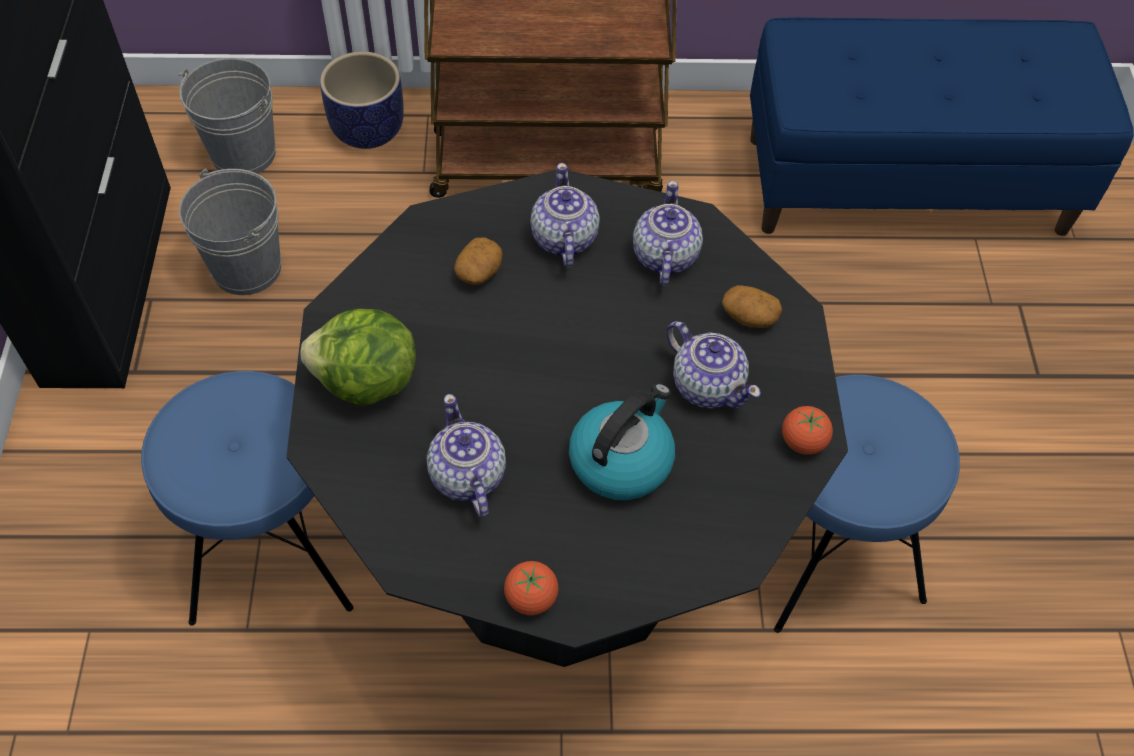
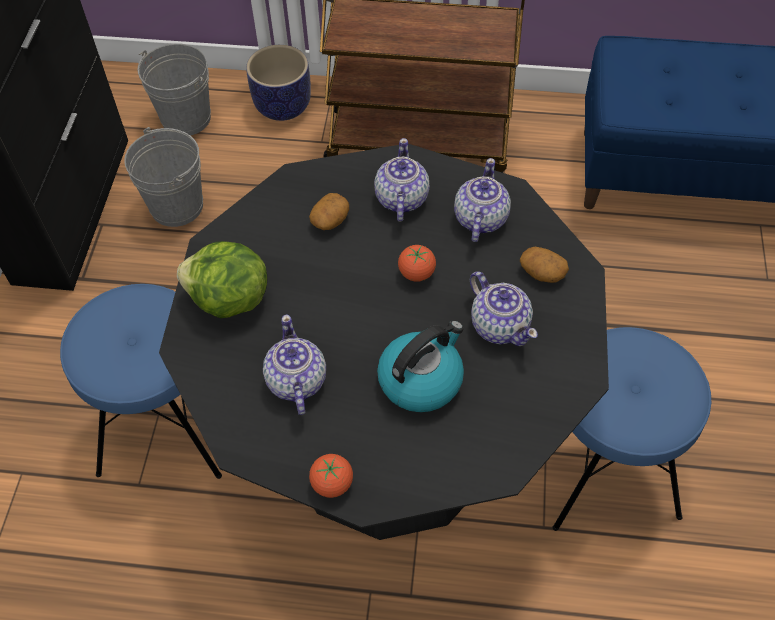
camera: 10 degrees right, 0 degrees up
(803, 442) = (572, 378): tomato -> tomato (416, 273)

